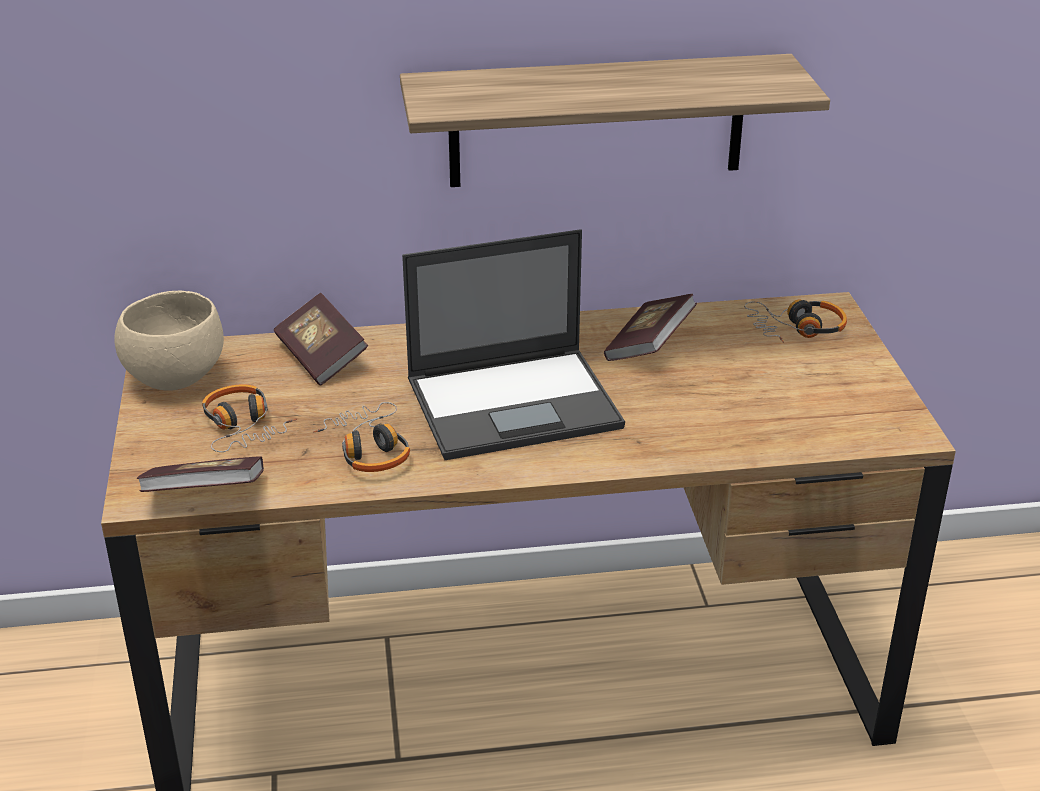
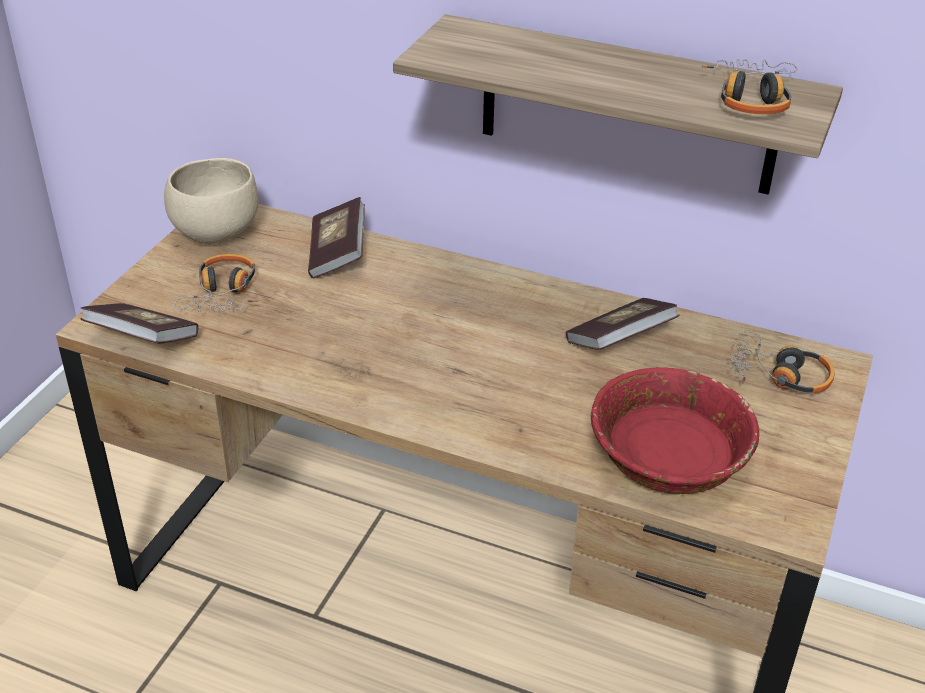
camera: 30 degrees right, 5 degrees up
(368, 449) = (295, 348): headphones -> headphones (751, 97)
(516, 403) = (450, 352): laptop -> none
(773, 416) = (669, 454): none -> red bowl

